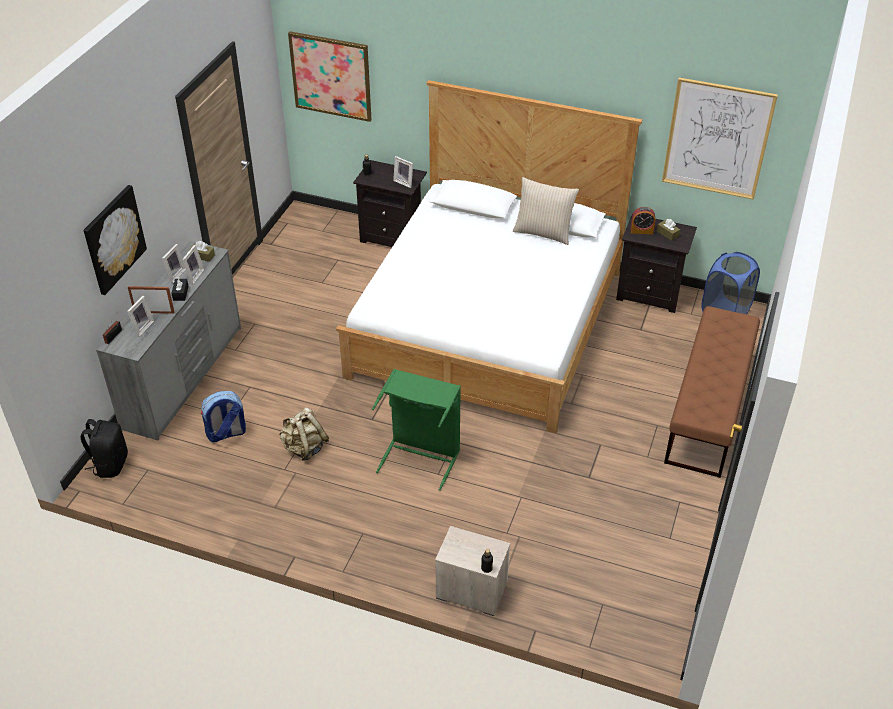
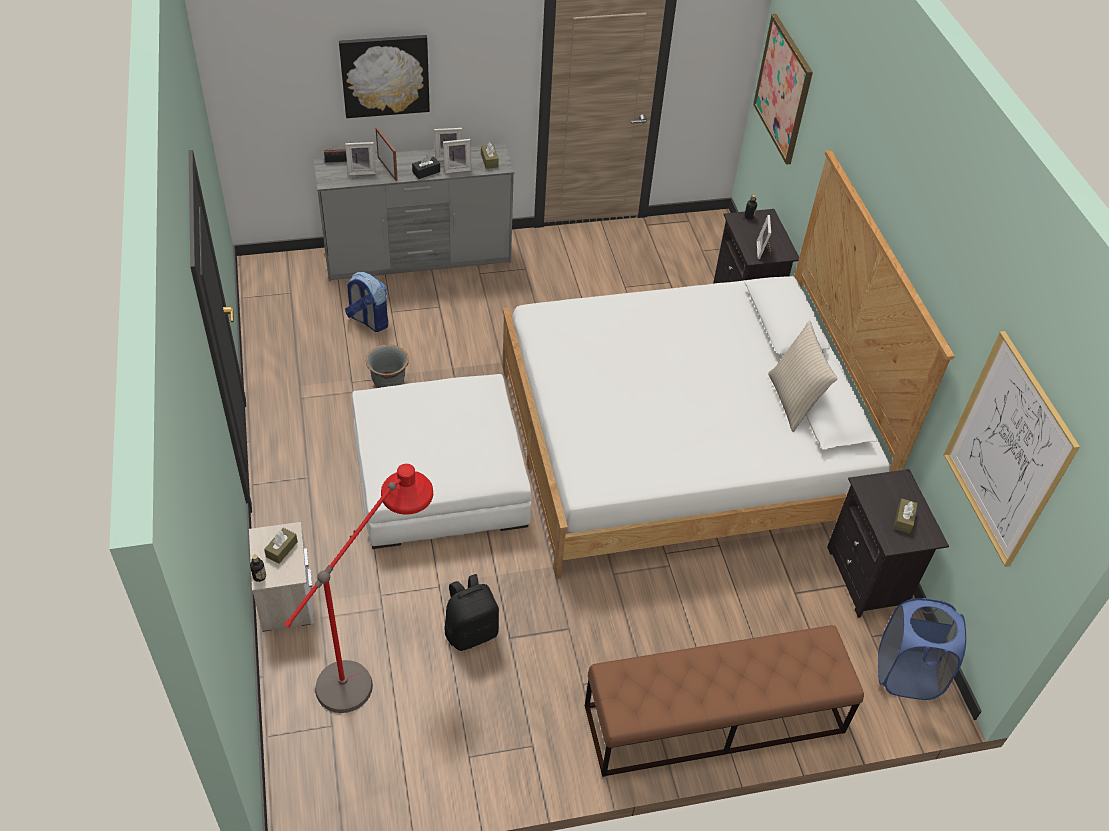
camera: 55 degrees right, 5 degrees up
(110, 464) = (281, 267): black backpack -> black backpack (471, 631)
(304, 448) = (388, 383): beige backpack -> grey planter
(421, 455) = (440, 476): green laundry basket -> white ottoman
(469, 546) = (281, 549): none -> brown tissue box
(561, 559) = (374, 660): none -> red floor lamp
(641, 231) = (883, 491): alarm clock -> none

